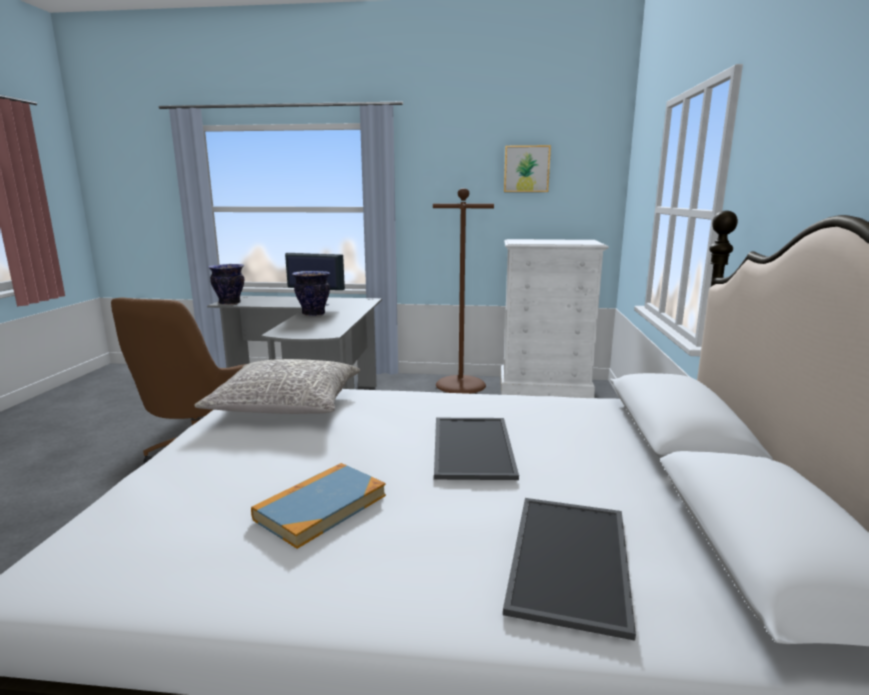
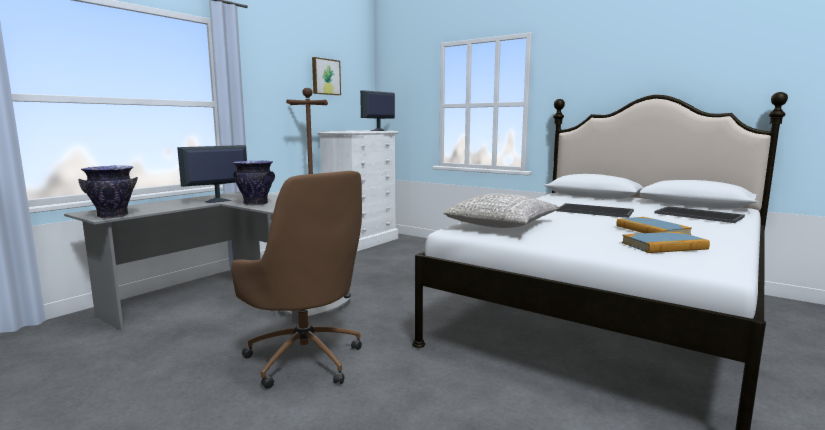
camera: 60 degrees left, 5 degrees down
(188, 523) = (664, 246): none -> book
(572, 243) = (378, 130): none -> monitor

